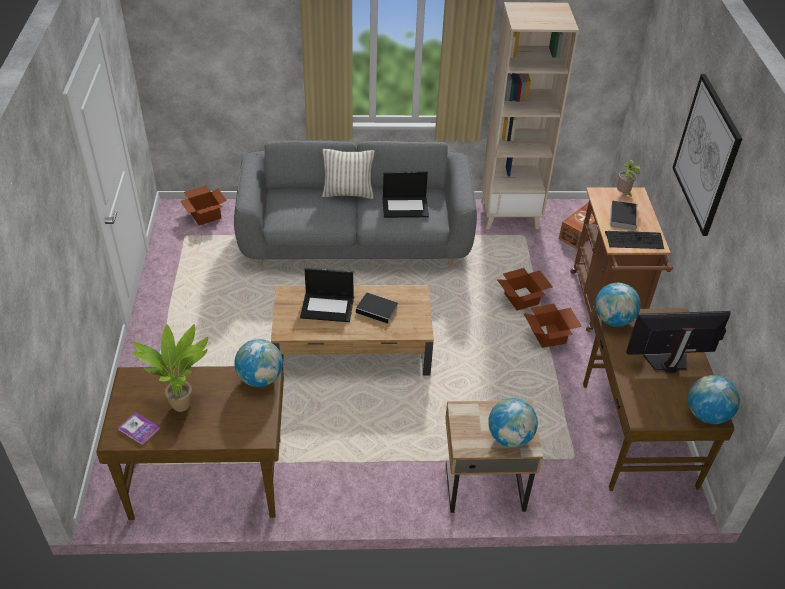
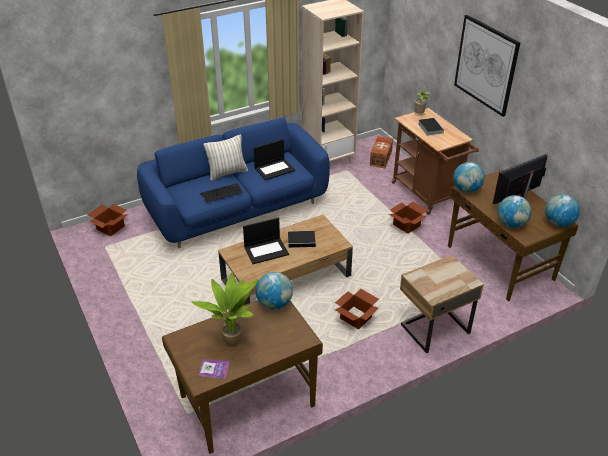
camera: 25 degrees left, 5 degrees down
(356, 241) = (237, 209): grey sofa -> blue sofa
(510, 437) = (456, 280): globe -> globe (511, 224)
(522, 299) = (374, 209): cardboard box -> cardboard box (356, 318)
(634, 240) = (447, 139): keyboard -> keyboard (222, 193)

